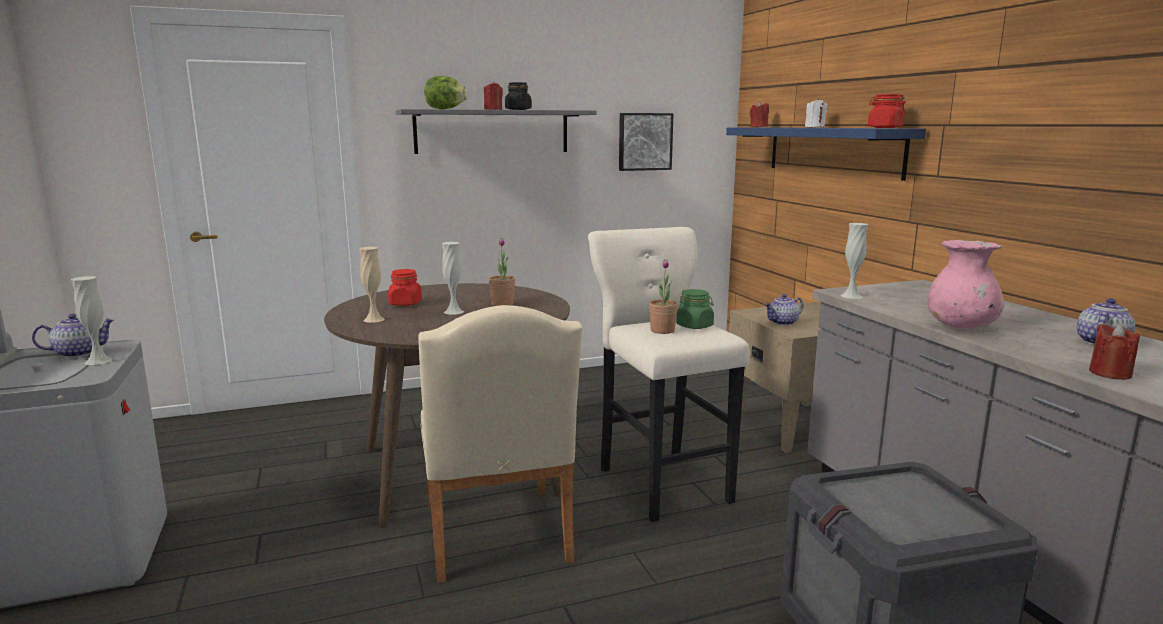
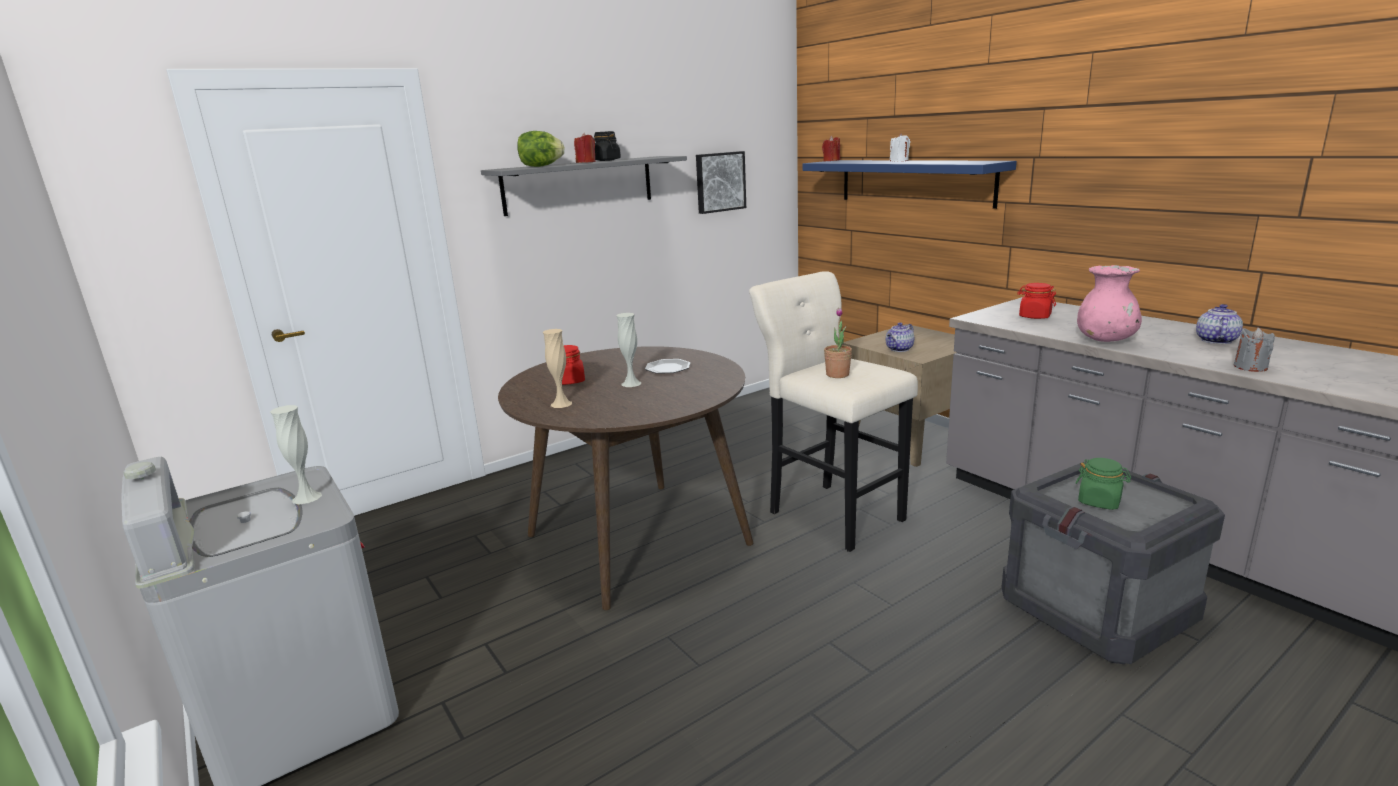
camera: 15 degrees left, 5 degrees up
(79, 353) = (268, 492): teapot -> none
(498, 539) = (725, 596): beige chair -> none
(502, 304) = (668, 368): potted plant -> plate
(695, 326) = (860, 366): green jar -> green jar (1099, 501)
(851, 296) = (988, 321): white vase -> none
(884, 128) = (980, 161): red jar -> red jar (1034, 316)
(1110, 373) = (1250, 367): red candle -> grey candle

